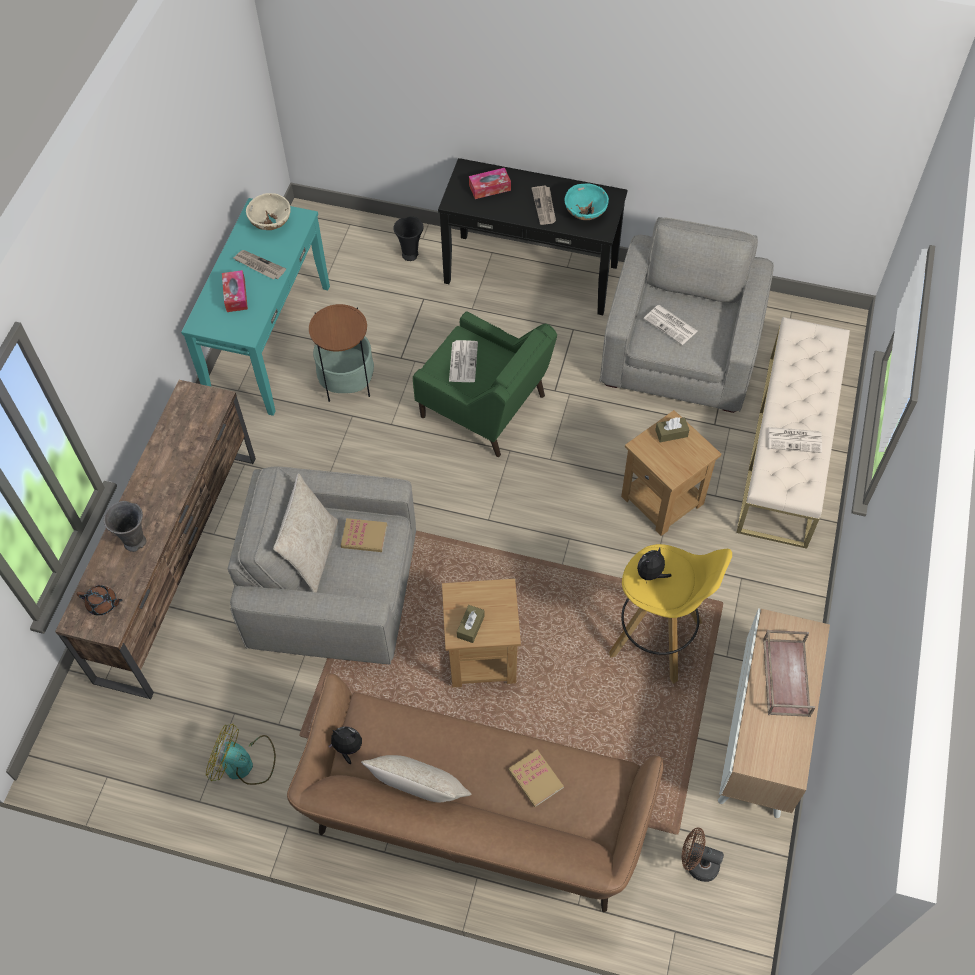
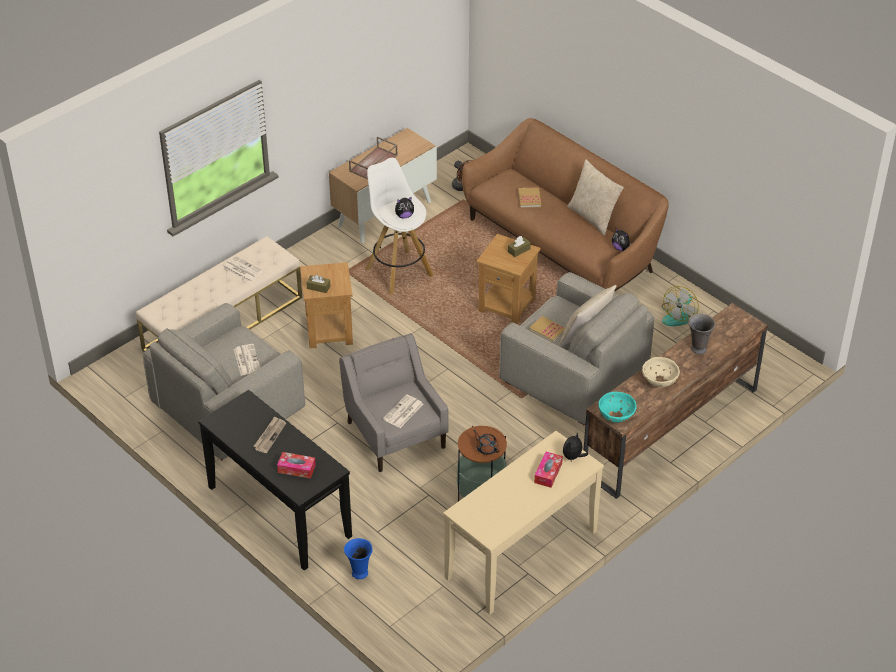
camera: 150 degrees left, 15 degrees down
(103, 604) = (732, 326): brown teapot -> brown teapot (486, 448)
(218, 325) = (573, 457): none -> plush toy
(245, 763) = (678, 316): fan -> fan turned 75 degrees clockwise
(259, 266) = (517, 488): newspaper -> none
(269, 341) = (522, 554): turquoise console table -> beige console table
(271, 224) = (486, 518): beige bowl -> beige bowl (659, 382)
(411, 254) = (359, 573): black vase -> blue vase
(485, 408) = (395, 433): green armchair -> grey armchair
(585, 214) = (246, 417): turquoise bowl -> turquoise bowl (616, 417)
(657, 639) = (398, 272): yellow stool -> white stool

